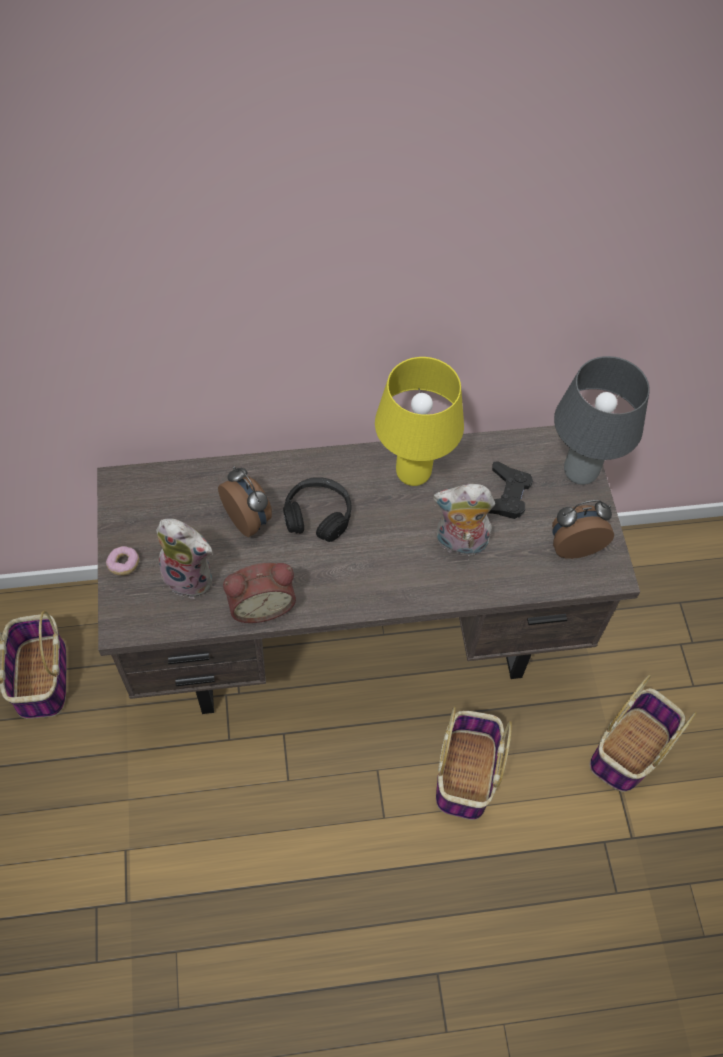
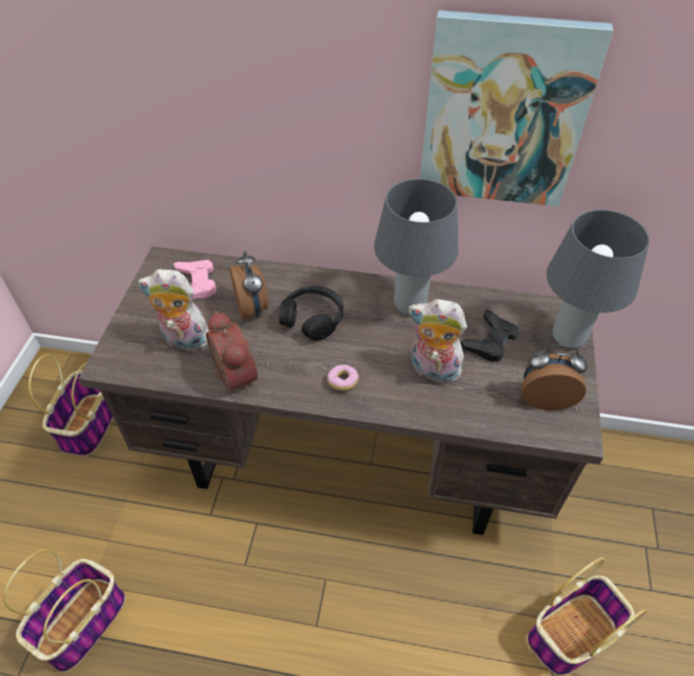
camera: 20 degrees right, 10 degrees down
(124, 564) = (134, 318): donut -> donut (343, 382)
(172, 504) = (196, 283): none -> pink game controller
(191, 576) = (183, 340): plush toy -> plush toy turned 150 degrees clockwise
(261, 604) = (231, 376): alarm clock -> alarm clock turned 120 degrees counterclockwise
(412, 473) = (409, 305): yellow table lamp -> grey table lamp
(465, 772) = (404, 606): basket -> basket (83, 622)
(491, 285) = (504, 113): none -> picture

